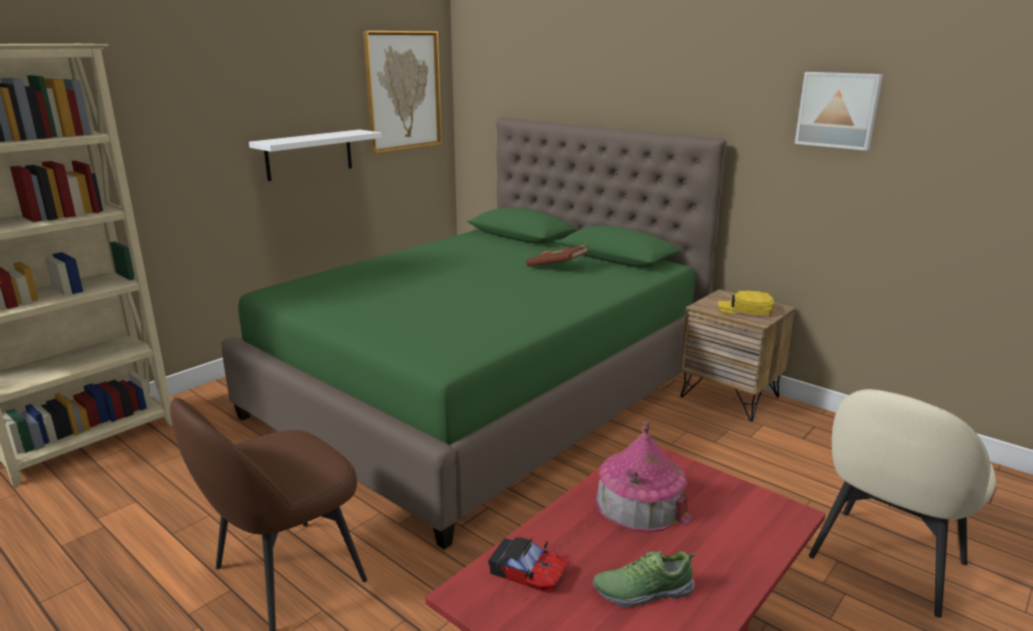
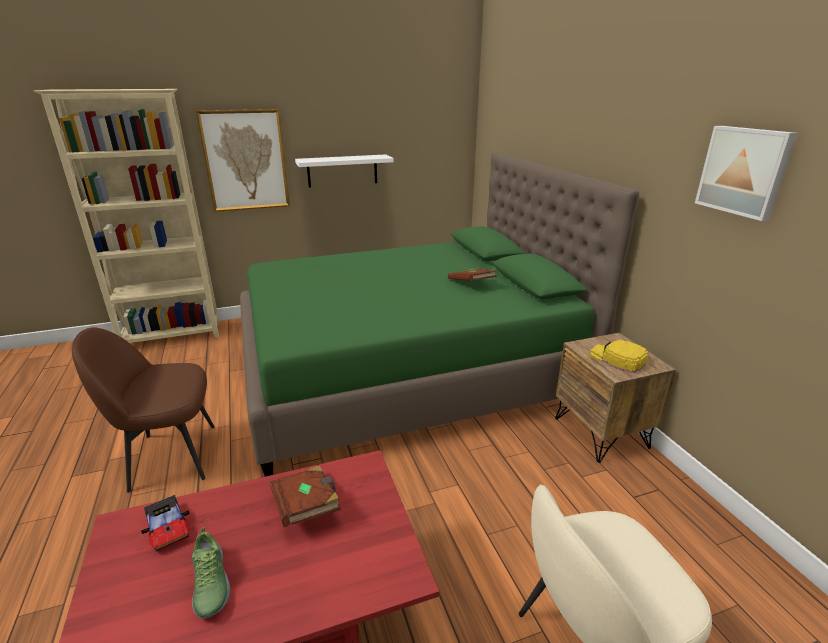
camera: 30 degrees right, 5 degrees up
(403, 91) = (427, 126): picture -> picture (245, 160)
(640, 502) = (307, 507): toy house -> brown book
(642, 590) = (210, 584): shoe -> shoe turned 135 degrees counterclockwise

